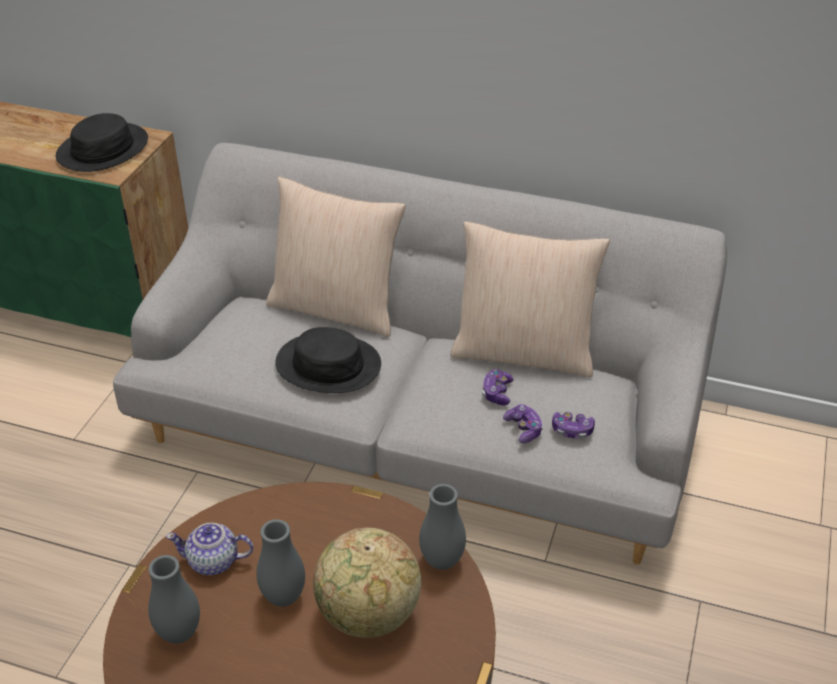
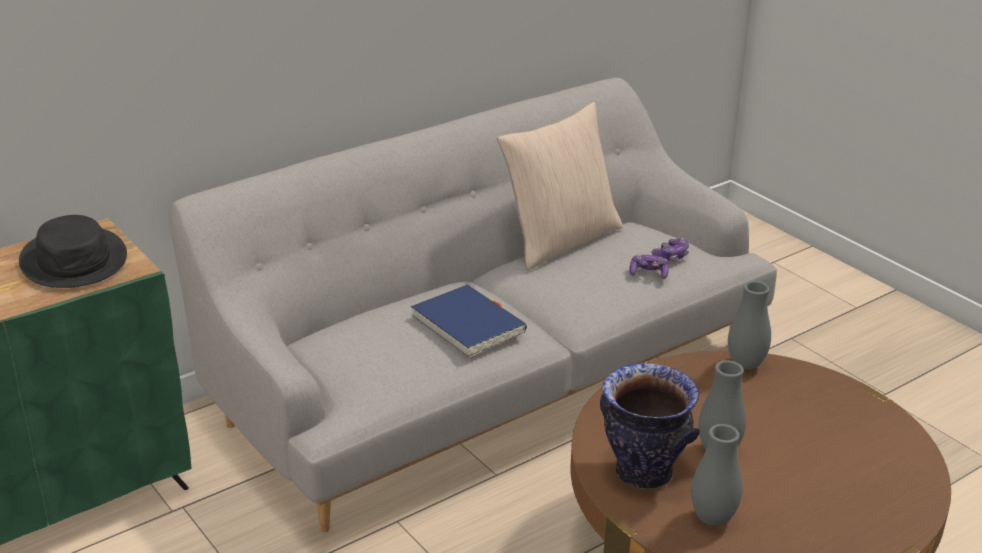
camera: 55 degrees left, 10 degrees down
(214, 561) = (644, 473): teapot -> vase
(328, 364) = (468, 325): black hat -> blue book
(336, 308) = (391, 296): beige pillow -> none
(368, 615) = (773, 417): globe -> none
(497, 393) = (596, 267): game controller -> none

